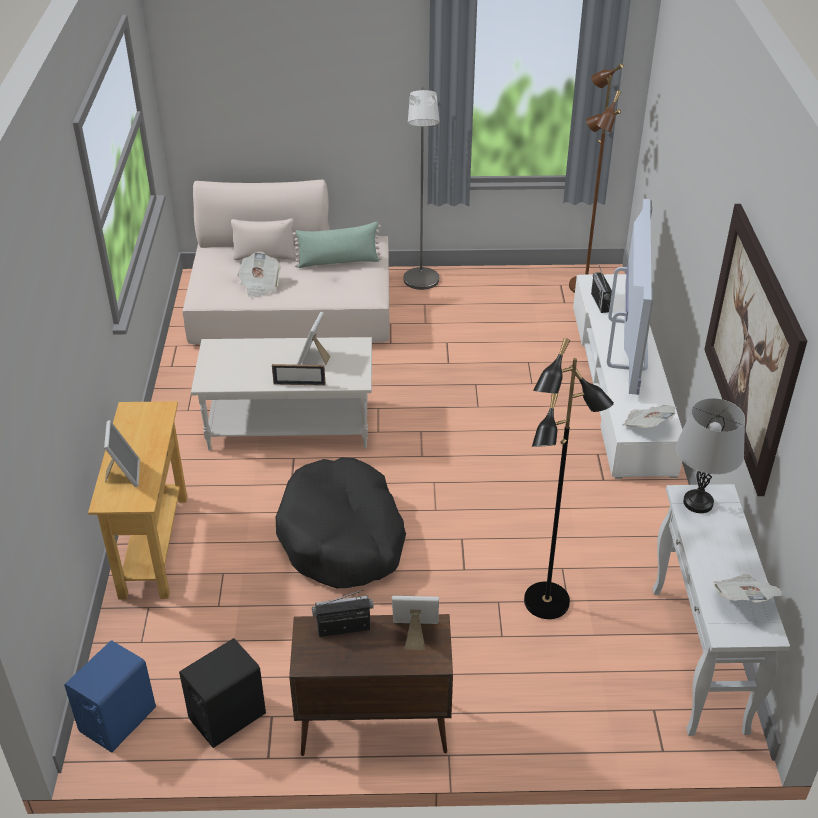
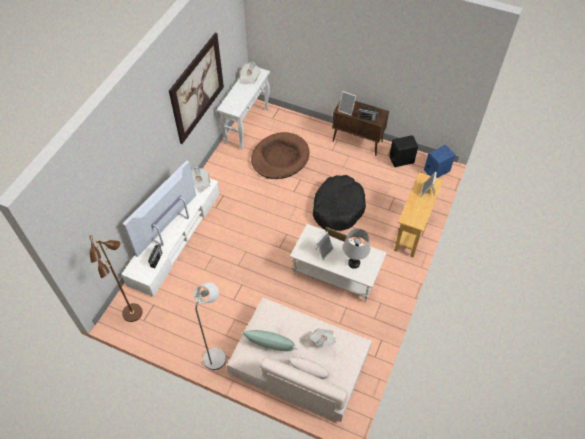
camera: 155 degrees left, 15 degrees up
(547, 603) = (280, 158): black floor lamp -> brown dog bed
(698, 503) = (234, 107): grey table lamp -> grey table lamp (354, 263)

